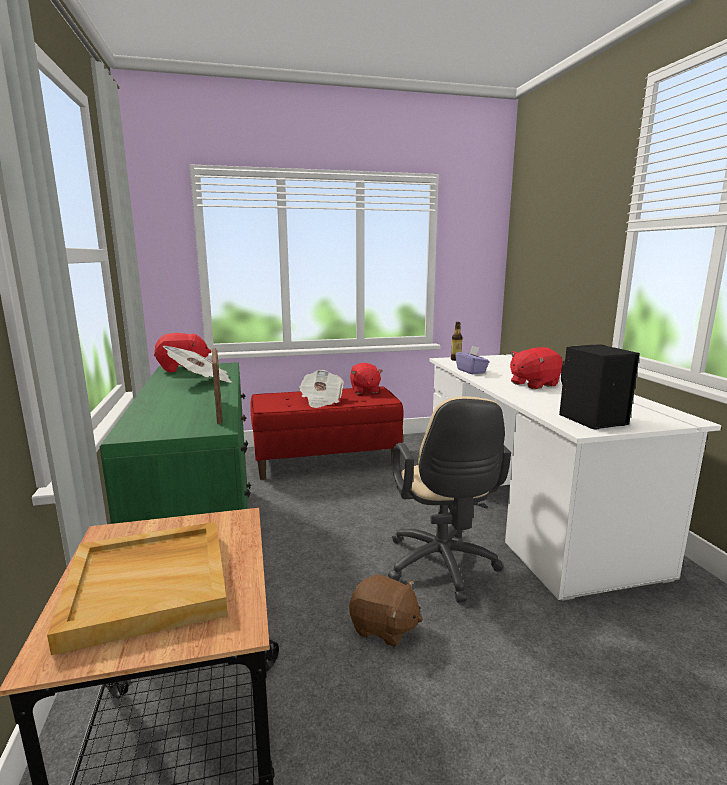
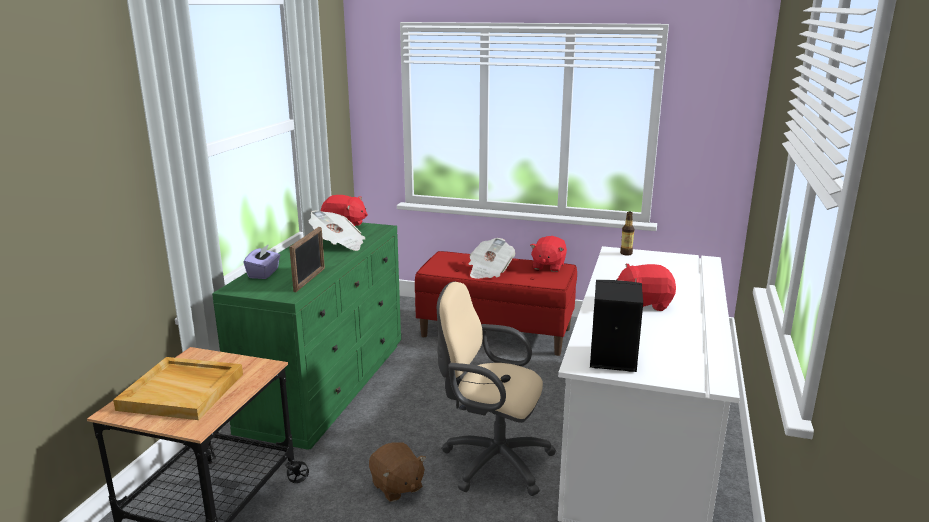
camera: 30 degrees right, 5 degrees up
(442, 568) = (491, 461): beige office chair -> beige office chair turned 90 degrees clockwise
(471, 371) = (611, 273): purple tissue box -> purple tissue box (264, 273)

